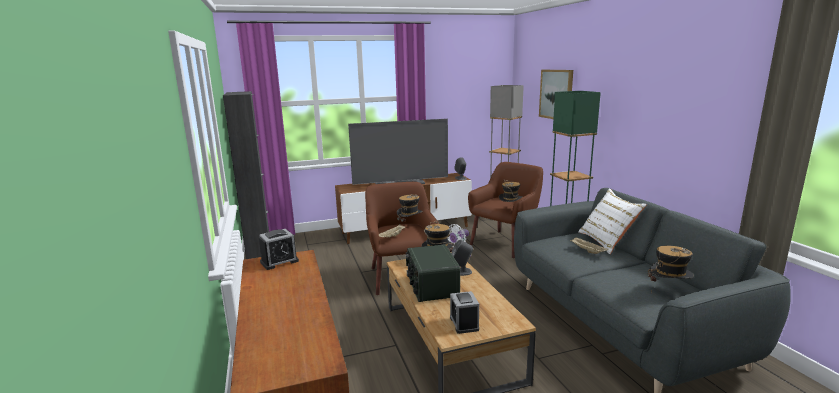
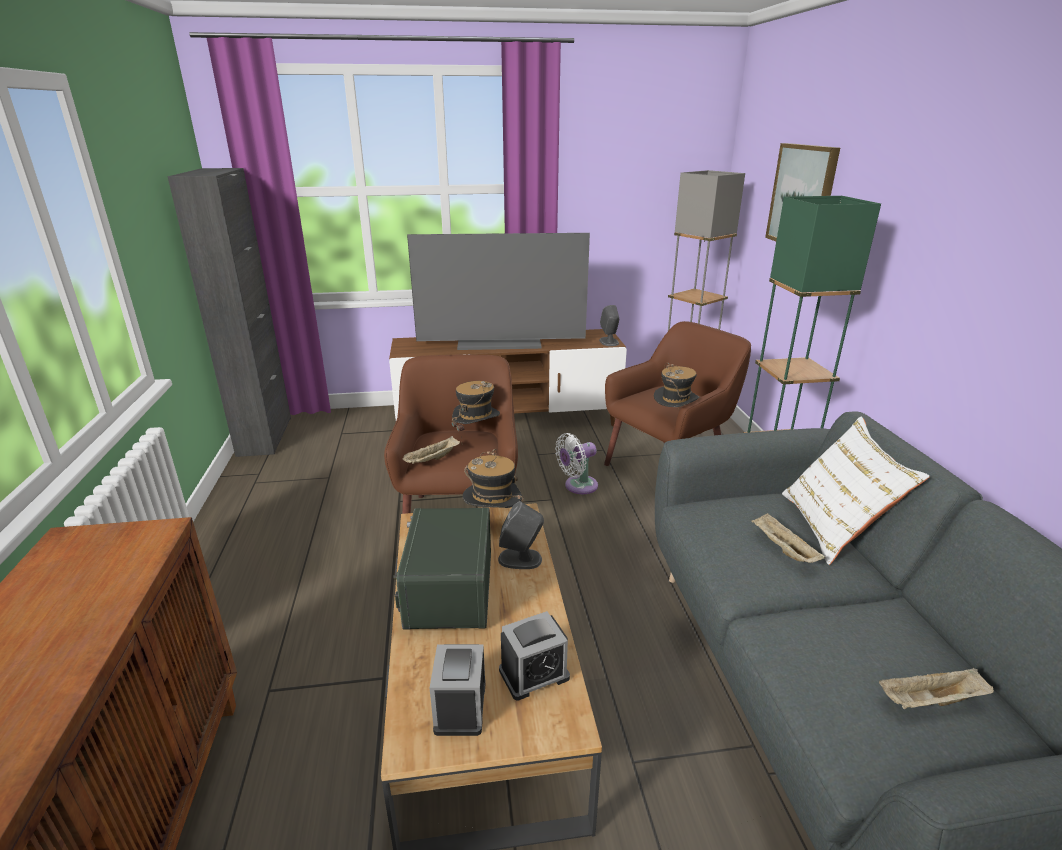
camera: 10 degrees right, 10 degrees up
(279, 261) = (104, 544): alarm clock -> alarm clock (534, 674)
(668, 290) = (930, 702): hat -> beige tray

